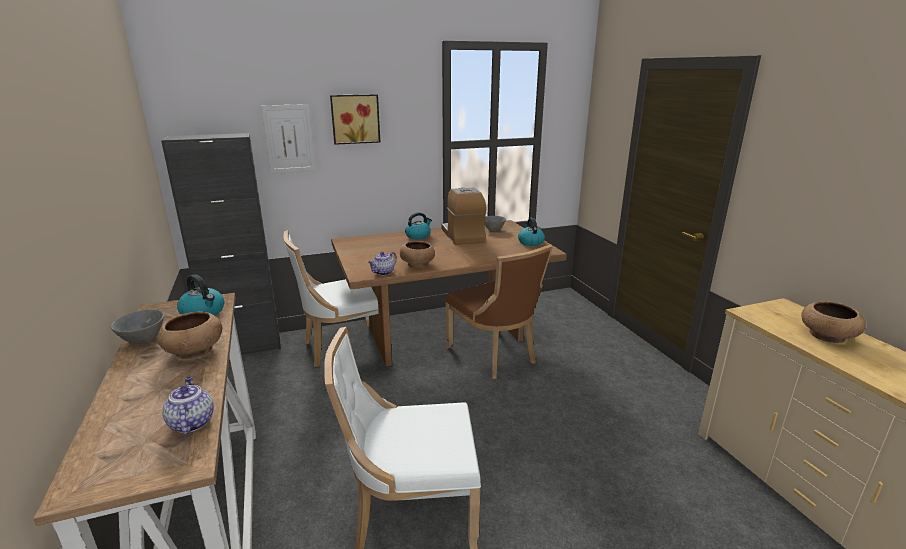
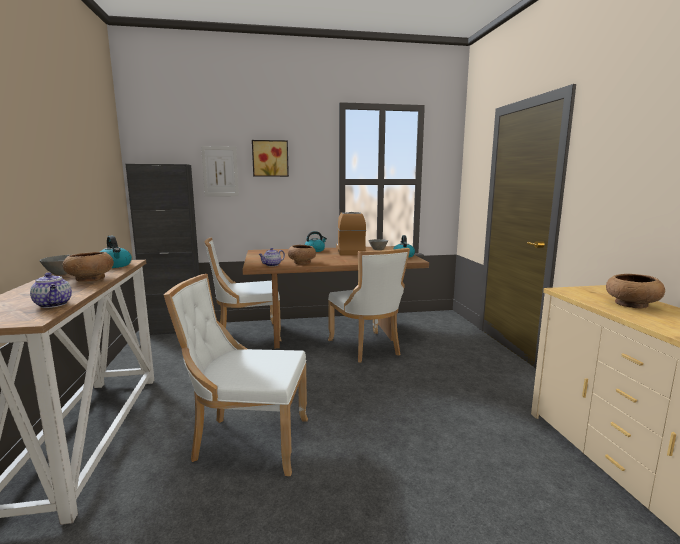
camera: 10 degrees right, 10 degrees down
(191, 422) = (54, 304): teapot -> teapot turned 150 degrees clockwise
(494, 355) = (366, 348): brown chair -> white chair

